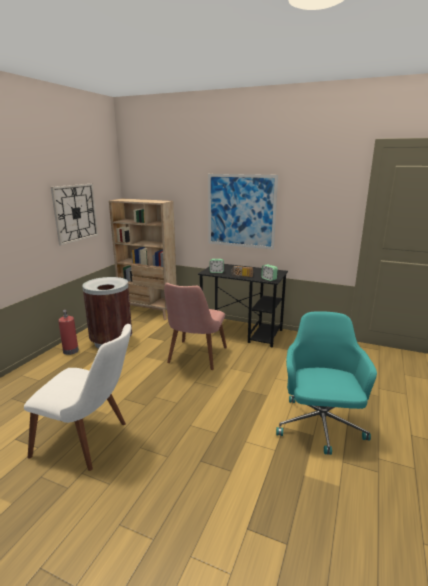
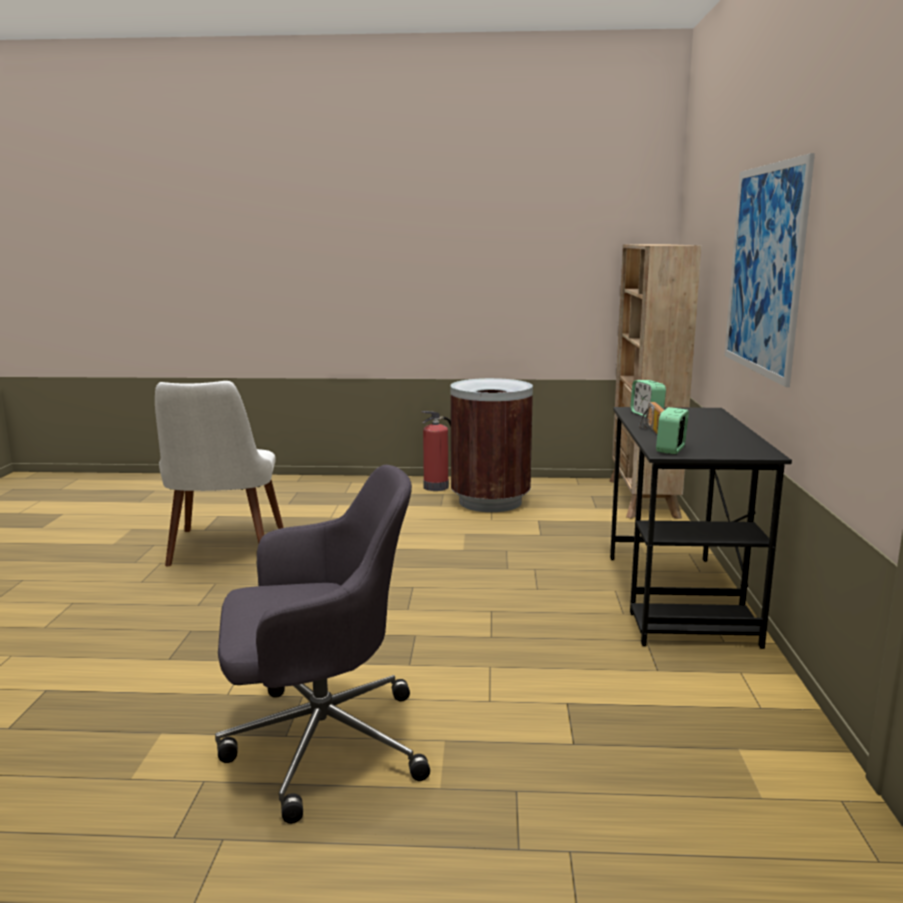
camera: 70 degrees right, 5 degrees down
(75, 213) = (531, 259): wall clock -> none
(195, 358) = (496, 572): pink chair -> none
(320, 426) = (320, 743): turquoise office chair -> grey office chair

